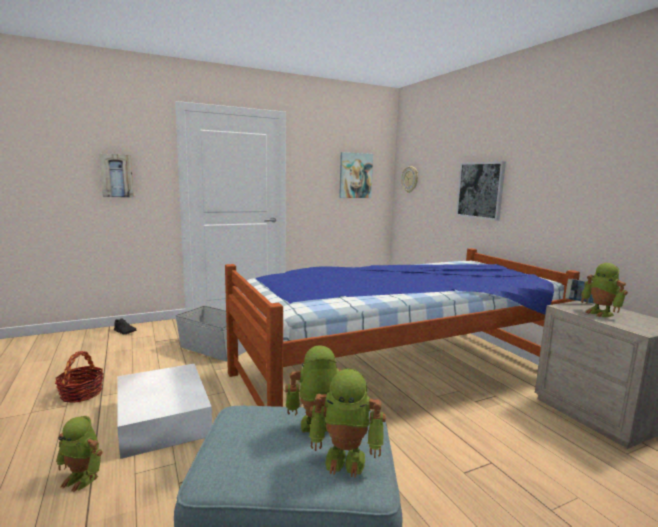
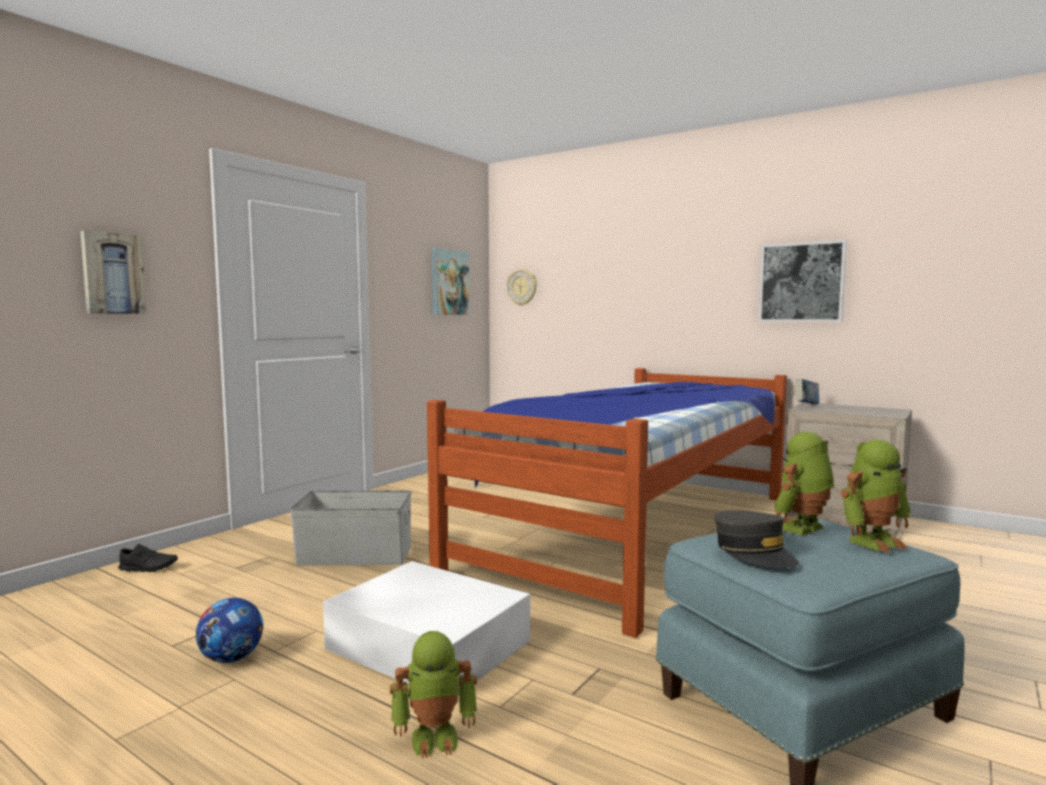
camera: 30 degrees left, 5 degrees down
(81, 393) = (231, 658): basket -> football
(237, 434) = (754, 552): none -> grey cap
(480, 190) = (642, 295): picture -> picture (801, 282)
(600, 313) = (838, 409): toy robot -> none

